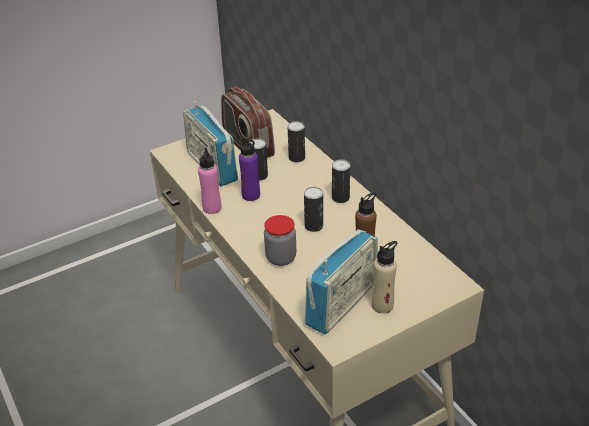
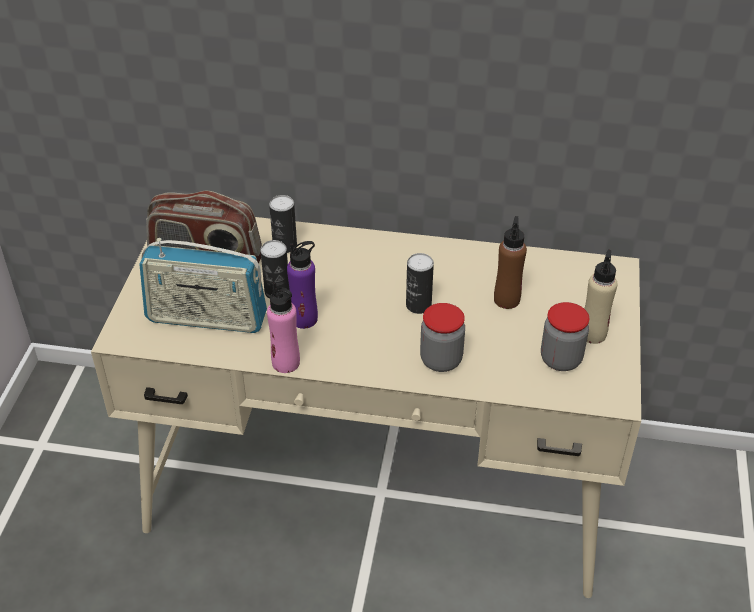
camera: 50 degrees left, 5 degrees up
(340, 198) = (397, 258): can -> none
(342, 304) = (561, 359): radio -> jar

